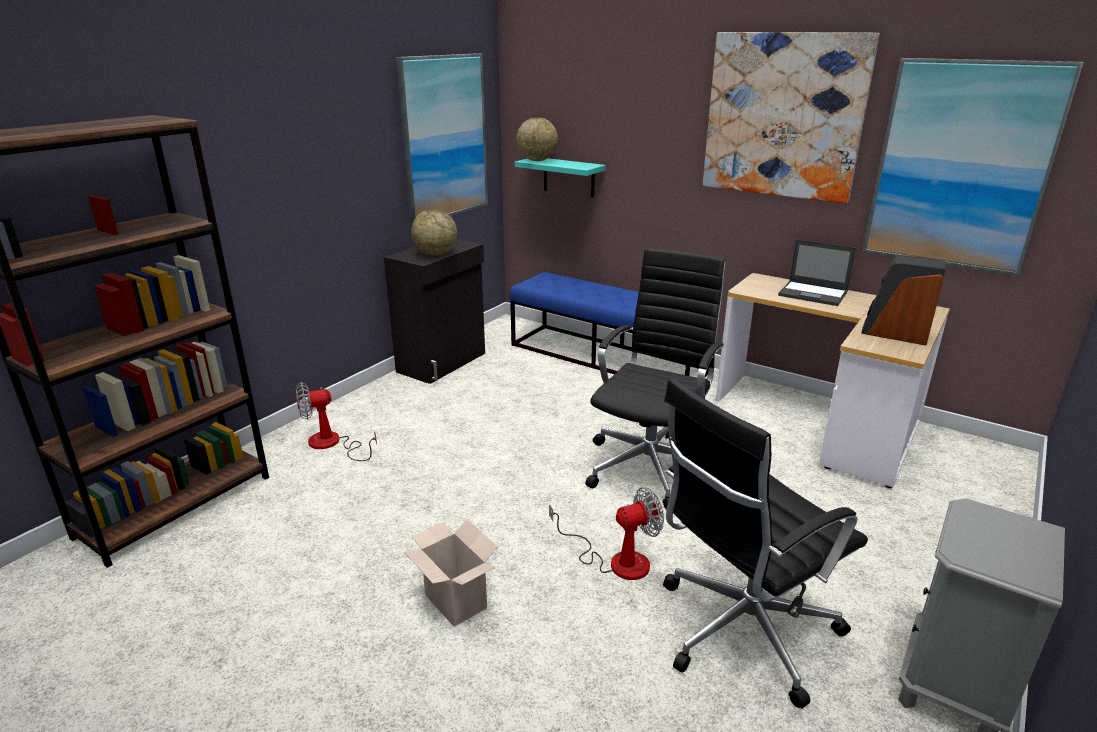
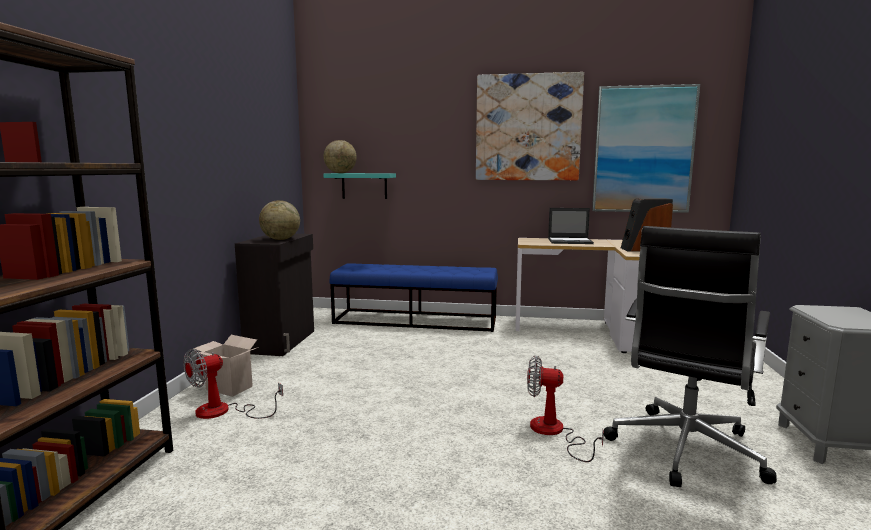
camera: 25 degrees left, 15 degrees down
(444, 138) = (269, 152): picture -> none
(453, 601) = (456, 495): cardboard box -> cardboard box (227, 388)
(616, 560) = (554, 433): fan -> fan turned 120 degrees counterclockwise
(651, 465) = (514, 373): black office chair -> none

